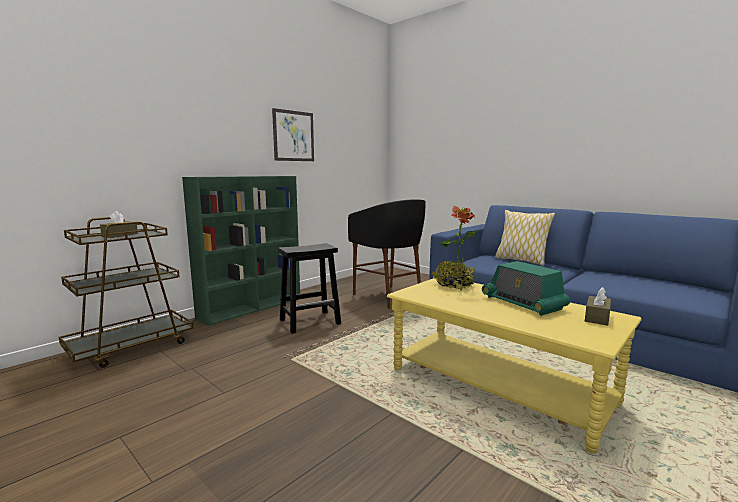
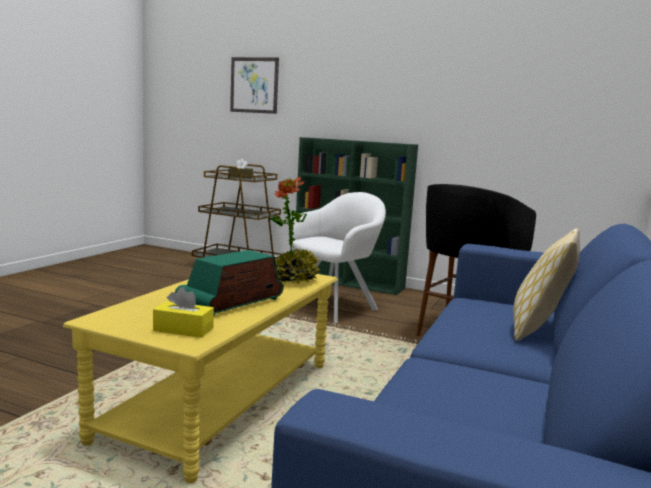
camera: 70 degrees right, 0 degrees up
(293, 136) = (447, 96): picture -> picture (254, 85)
(310, 321) = (335, 306): black stool -> white armchair
(597, 317) = (183, 329): brown tissue box -> yellow tissue box

